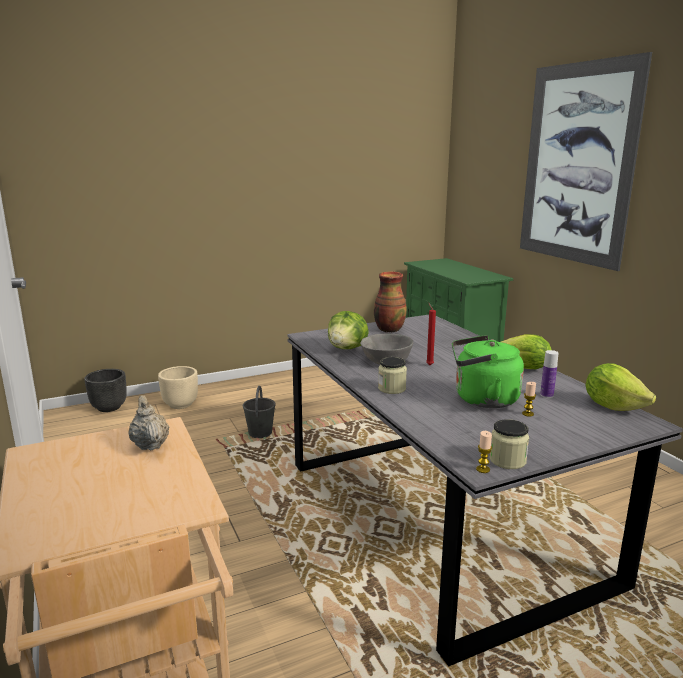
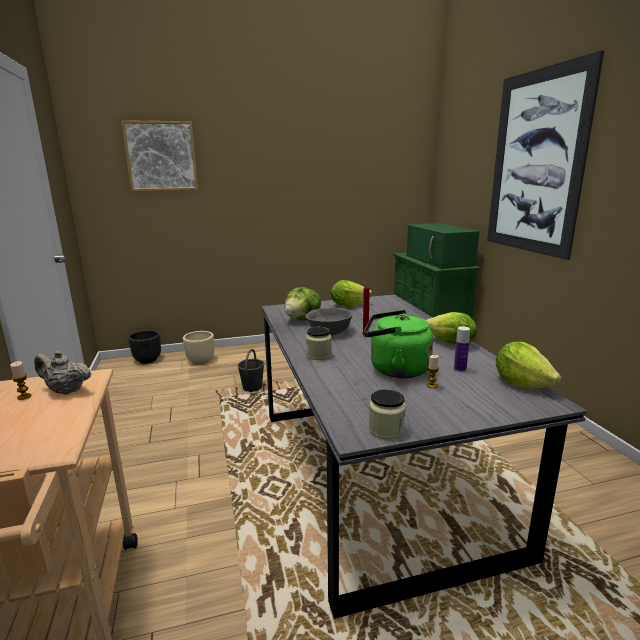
camera: 10 degrees right, 0 degrees up
(126, 147) = (161, 156): none -> picture
(150, 445) = (66, 391): beige teapot -> beige teapot turned 60 degrees counterclockwise
(388, 329) = (348, 305): vase -> lettuce
(464, 271) = (440, 260): none -> green microwave
(483, 469) = (356, 437): candle -> candle (24, 396)

